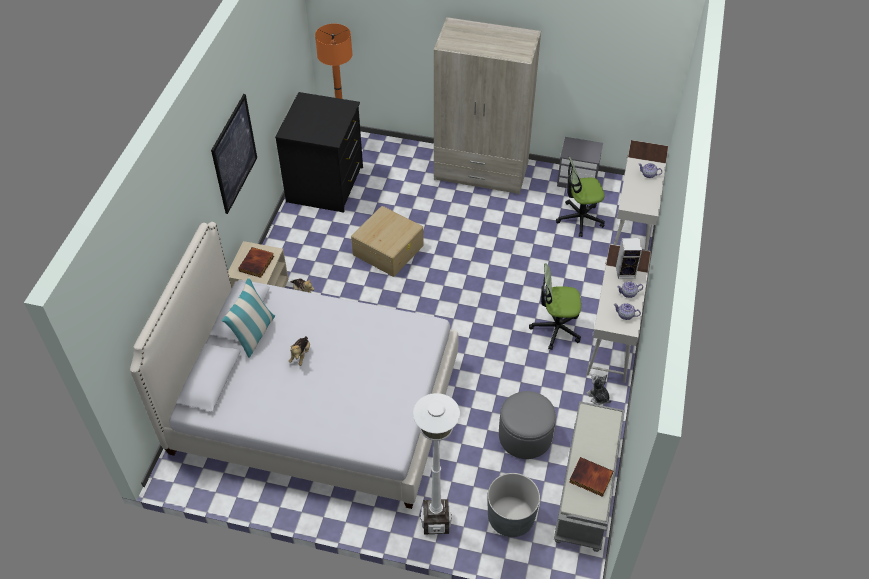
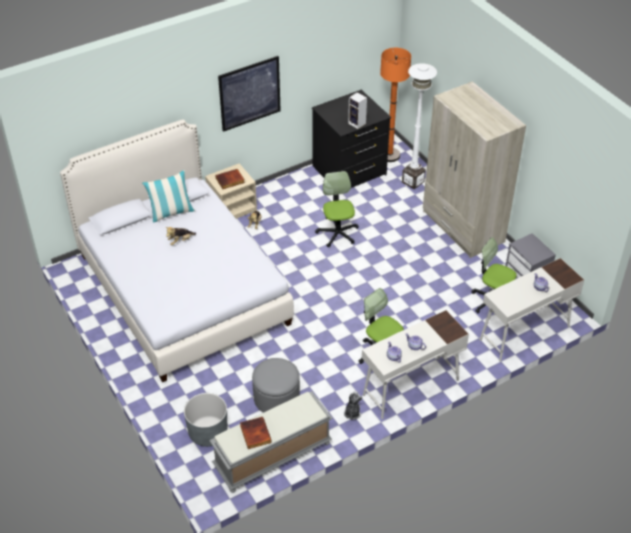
camera: 45 degrees right, 5 degrees down
(388, 249) = (337, 233): beige storage box -> office chair
(435, 522) = (165, 400): white floor lamp -> white floor lamp (413, 181)
(626, 272) = (432, 333): speaker -> speaker (357, 123)

